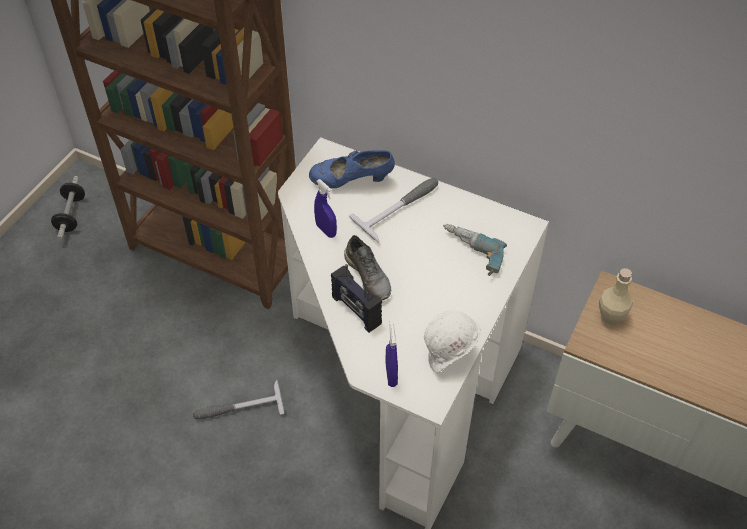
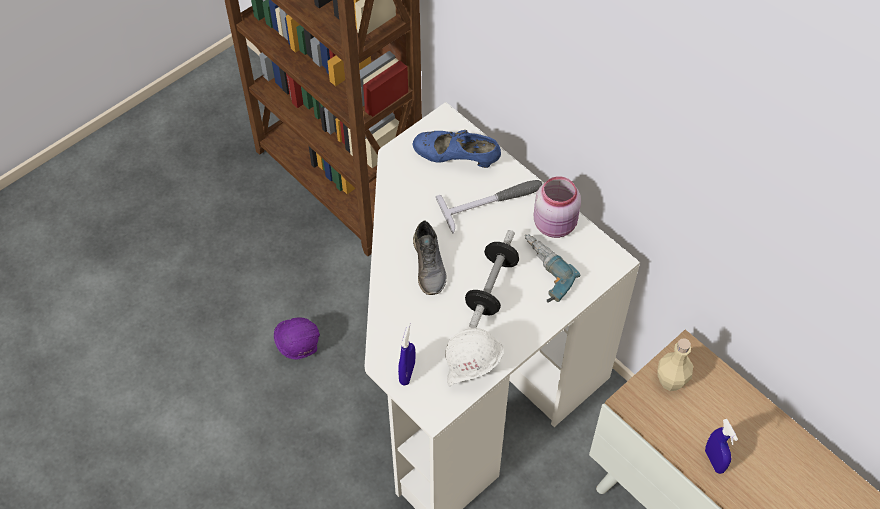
camera: 20 degrees right, 5 degrees up
(71, 215) = (213, 99): dumbbell -> dumbbell (491, 287)
(237, 407) = (299, 348): hammer -> purple hard hat
(326, 230) = (408, 204): blue spray bottle -> blue spray bottle (714, 461)
(356, 311) = (401, 297): radio -> none
(463, 211) = (556, 224): none -> pink jar

